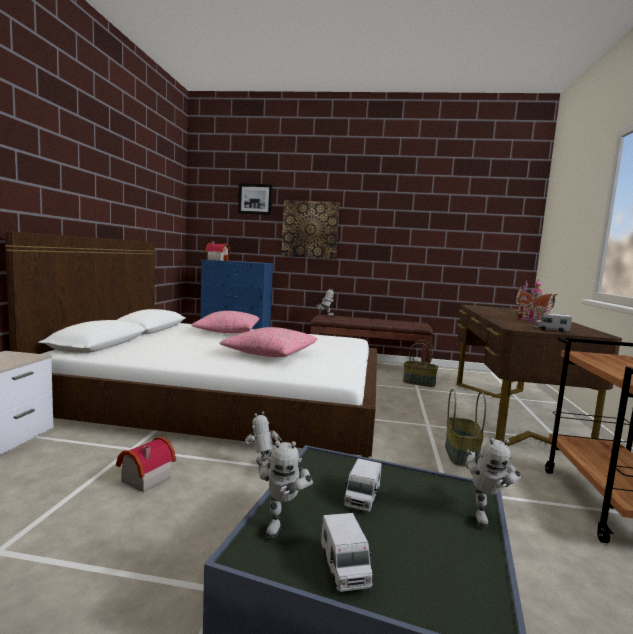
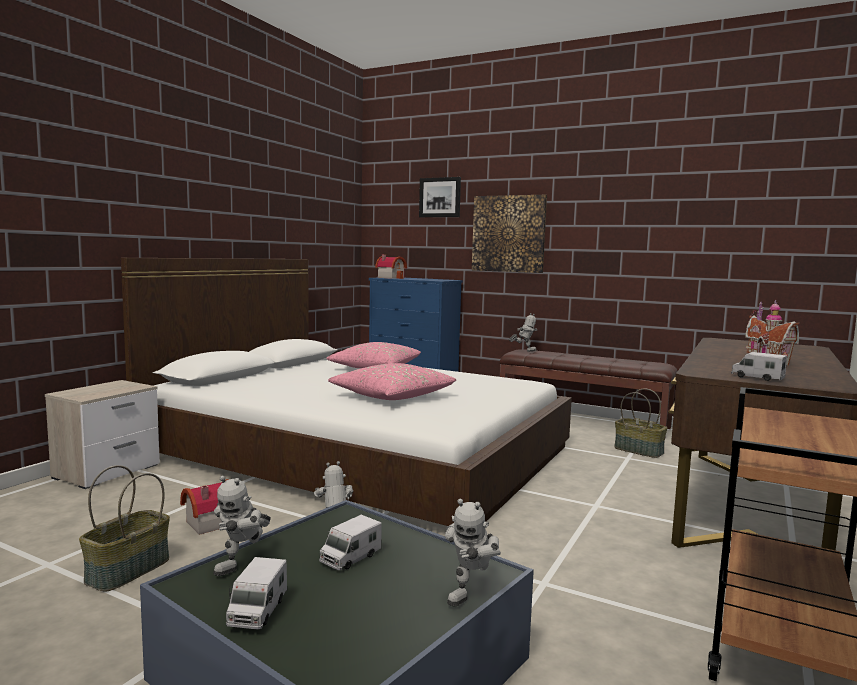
camera: 20 degrees right, 0 degrees up
(462, 455) = (608, 548): basket -> basket (128, 571)

